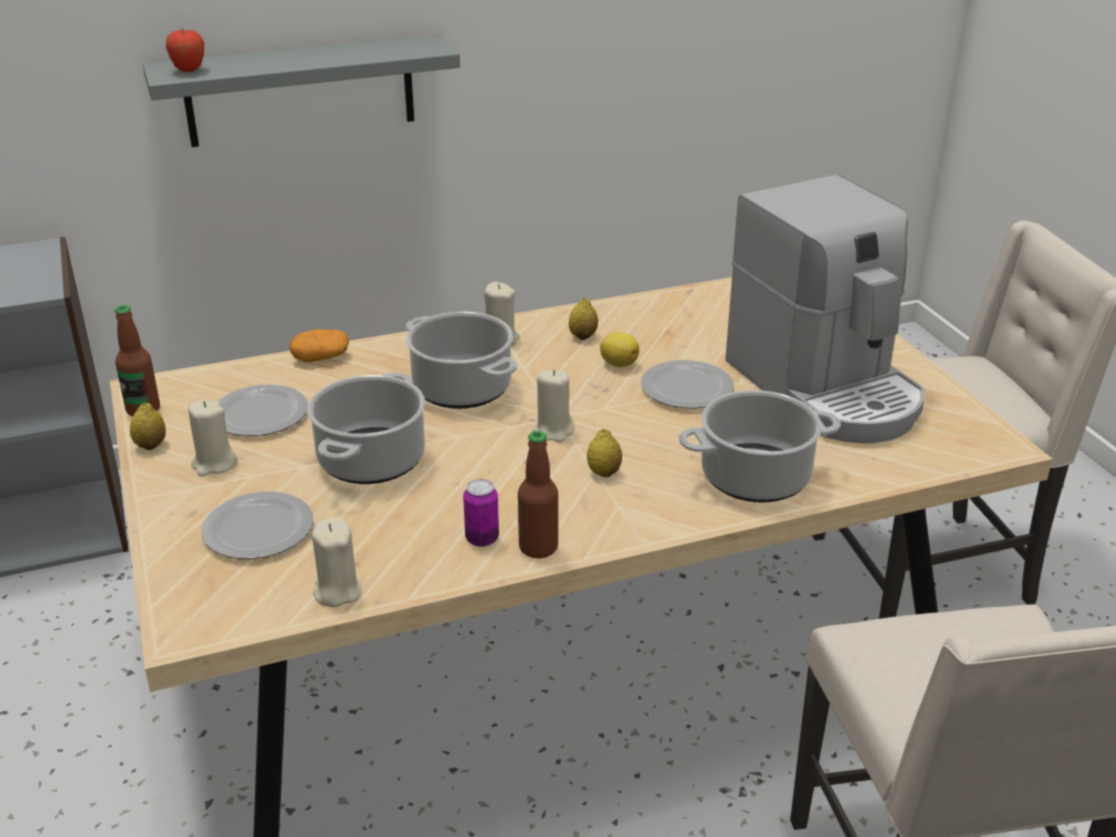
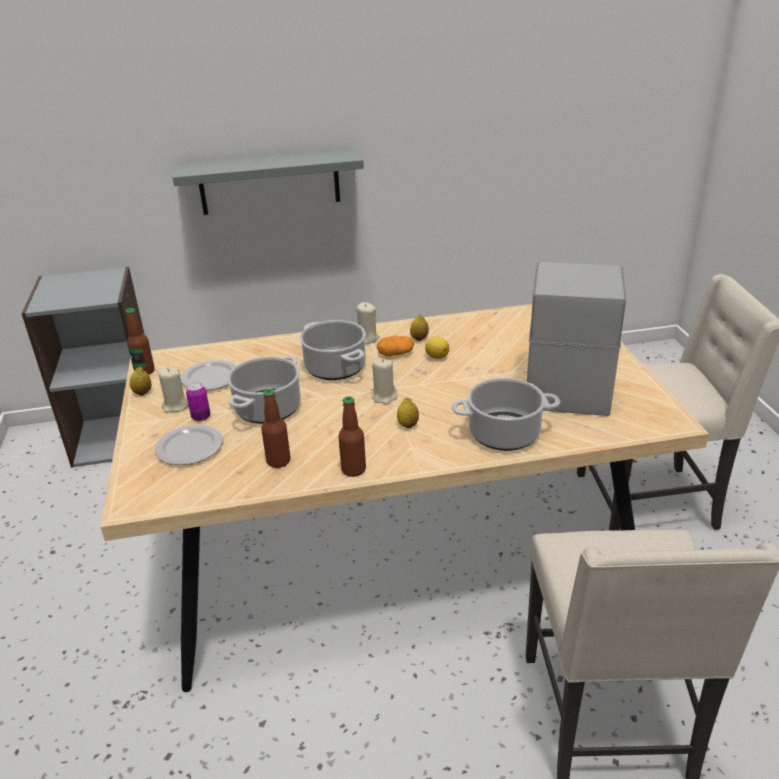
camera: 10 degrees right, 0 degrees up
(189, 71) = (198, 168): apple -> none
(320, 358) = (256, 345): potato -> potato (395, 354)
(337, 591) = (224, 488): beige candle -> none
(413, 542) = (278, 461): none -> bottle
(482, 539) = (320, 462): can -> can (201, 417)
(688, 388) = (477, 374): plate -> none
(826, 389) = (567, 379): coffee machine -> coffee machine turned 150 degrees counterclockwise

